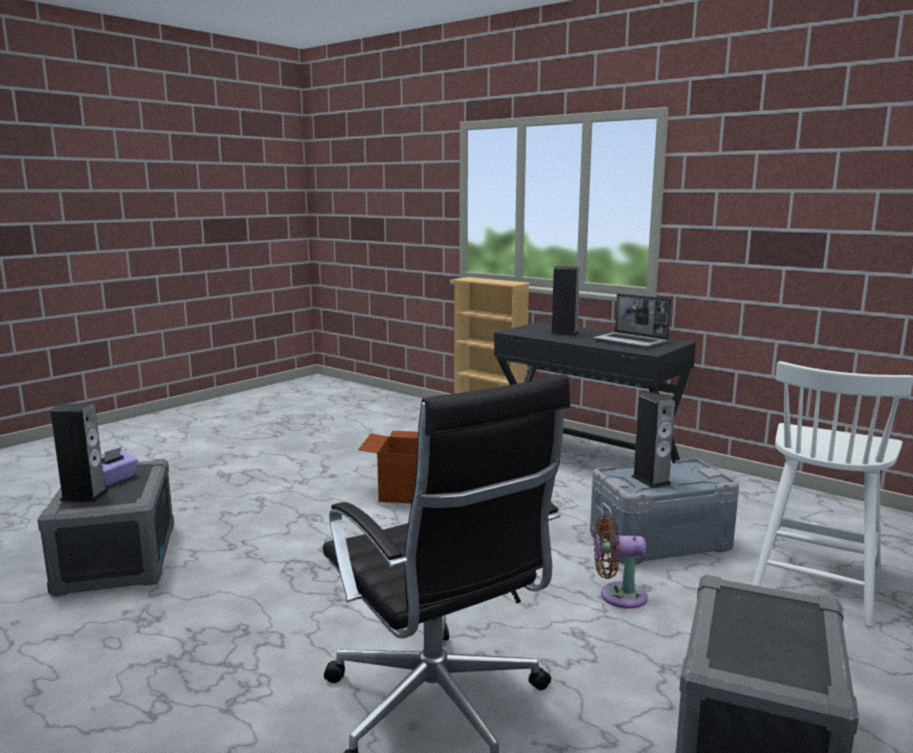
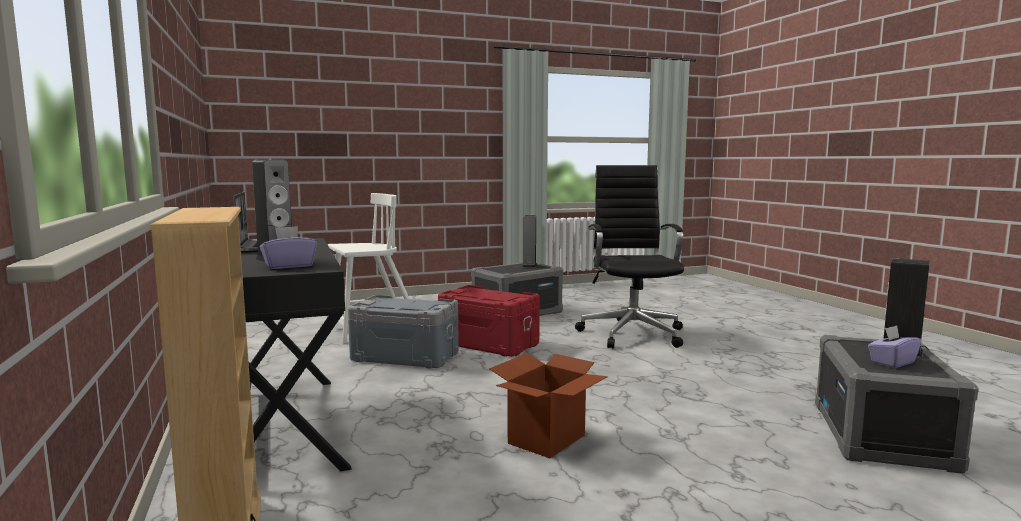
camera: 150 degrees left, 5 degrees down
(535, 331) = (289, 266): none -> purple tissue box
(618, 596) = (489, 343): brown fan -> red storage box
(651, 480) = (416, 305): speaker -> speaker (529, 265)

